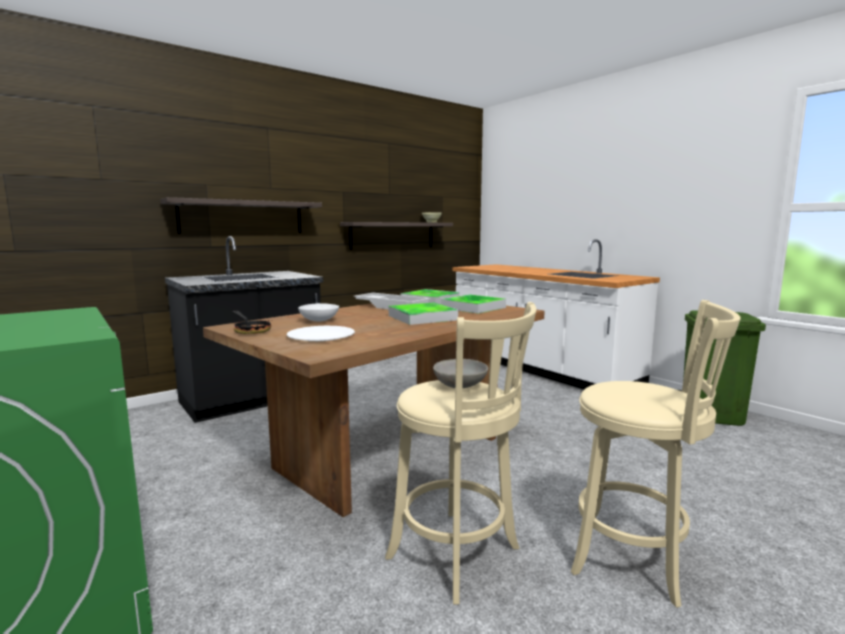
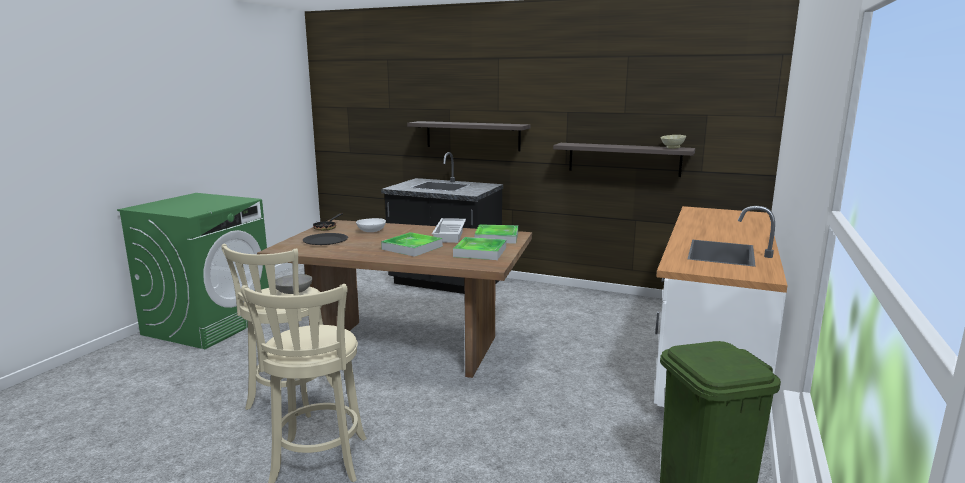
camera: 60 degrees right, 5 degrees up
(321, 336) = (325, 240): white plate -> black plate

